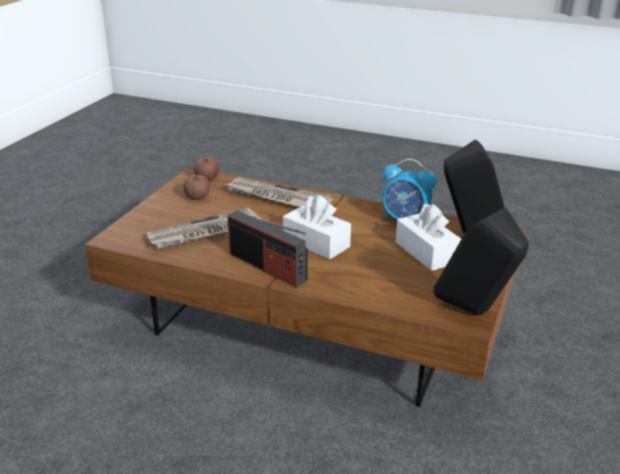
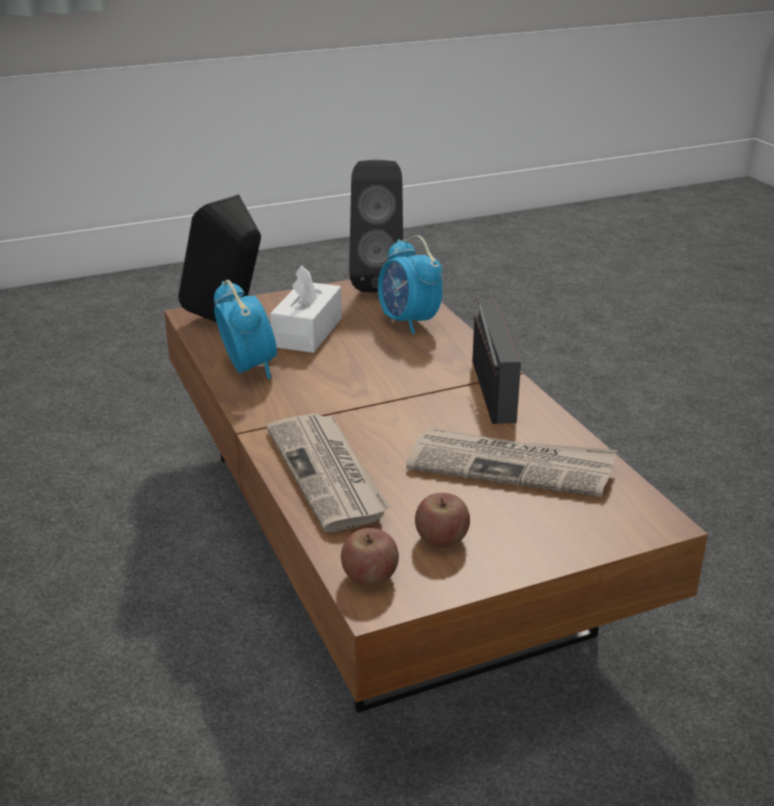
camera: 135 degrees left, 0 degrees up
(316, 243) = (395, 390): white tissue box -> none
(390, 289) = (408, 322): none -> alarm clock

